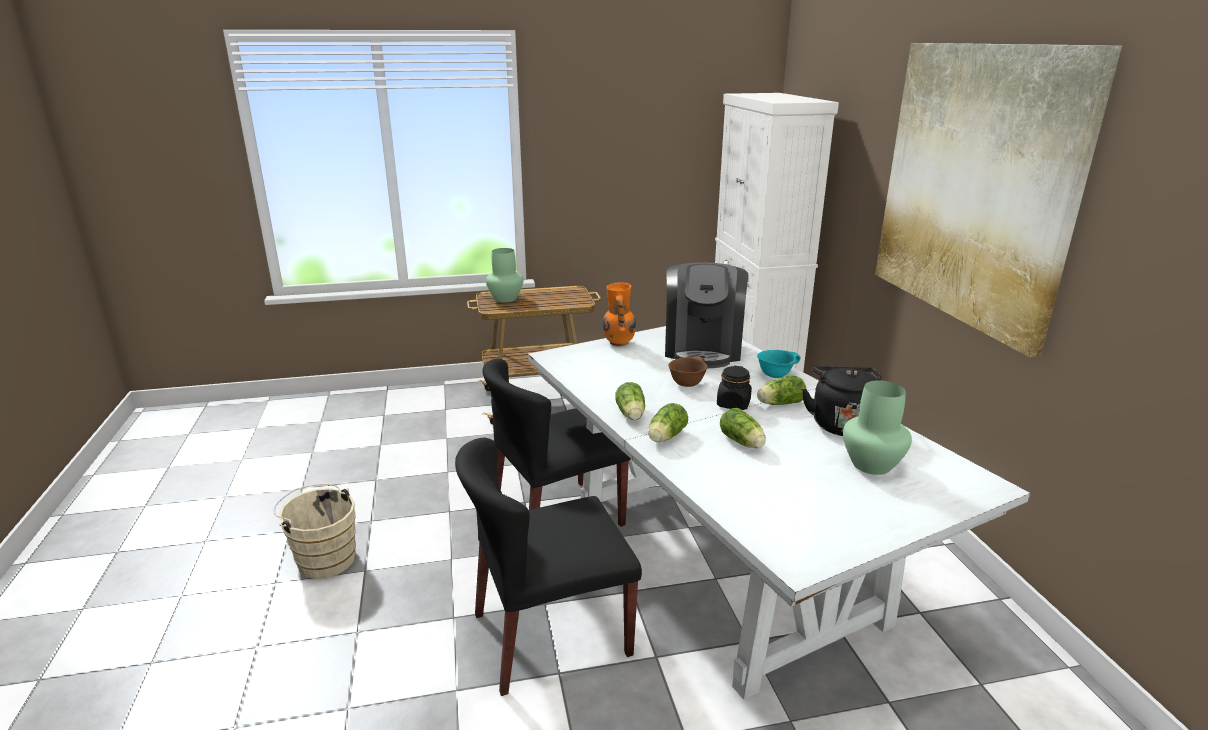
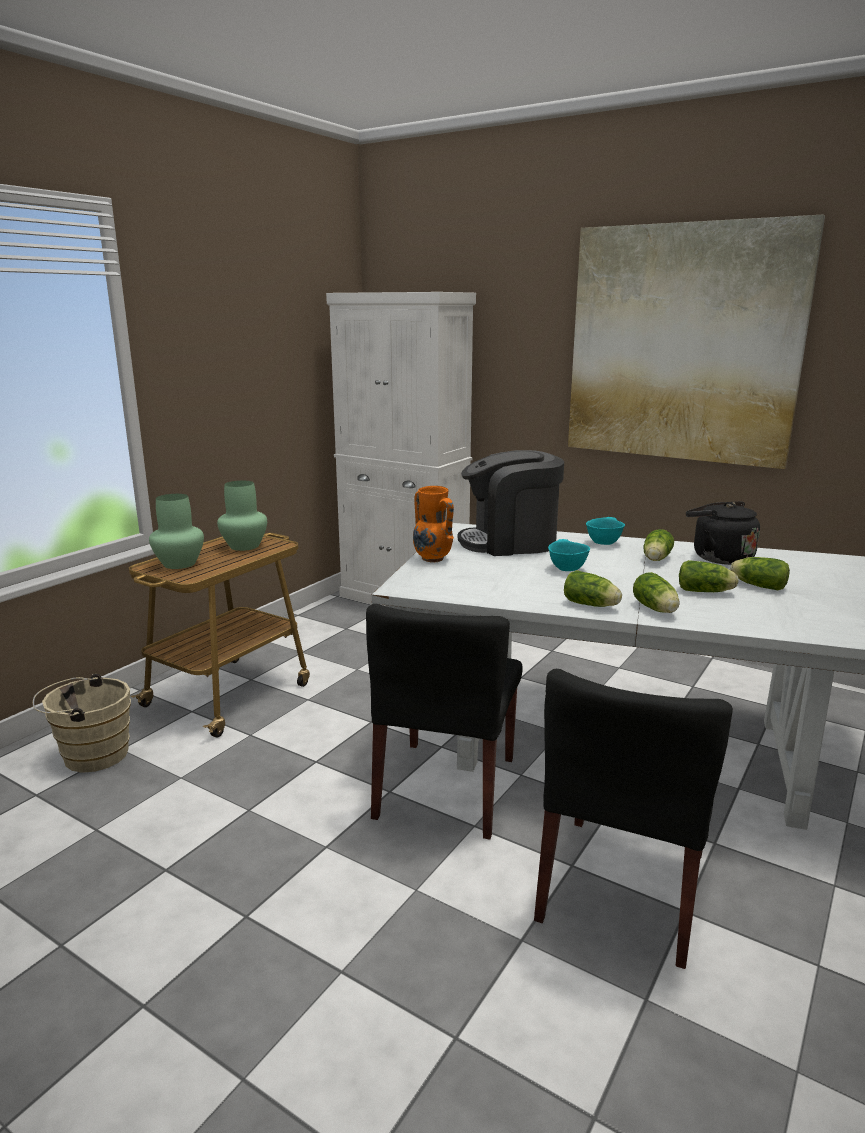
camera: 45 degrees left, 5 degrees down
(324, 558) = (261, 998): beige bucket -> beige bucket (91, 755)
(687, 383) = (566, 569): brown bowl -> turquoise bowl
(703, 349) = (510, 542): coffee machine -> coffee machine turned 120 degrees clockwise
(733, 404) = (632, 570): black jar -> none
(802, 457) = (757, 585): none -> lettuce
(872, 464) = (794, 573): green vase -> green vase (245, 546)

